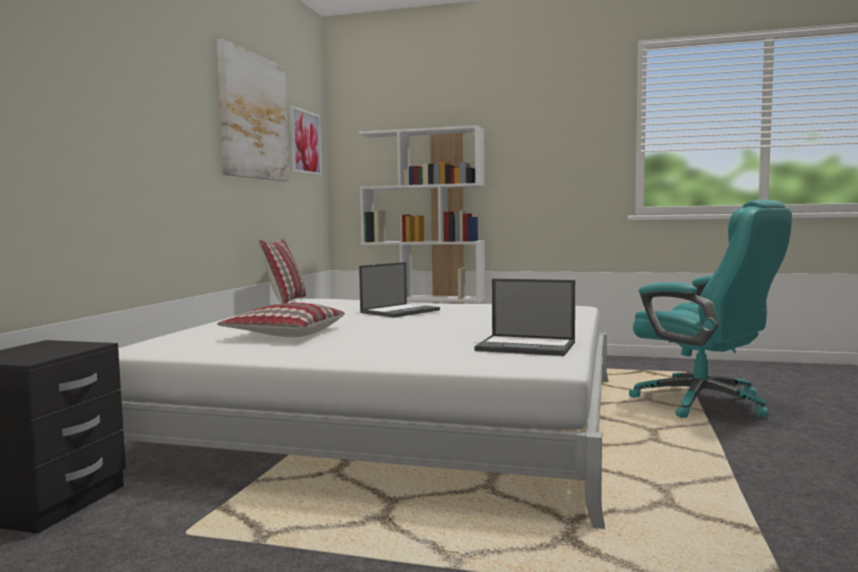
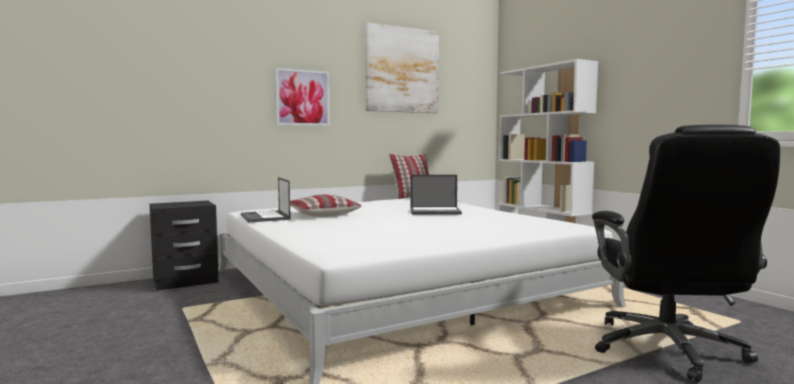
camera: 45 degrees right, 0 degrees up
(305, 142) = (465, 83): picture -> picture (302, 98)
(527, 346) = (387, 244): laptop -> laptop (265, 217)
(704, 403) = (667, 350): turquoise office chair -> black office chair

